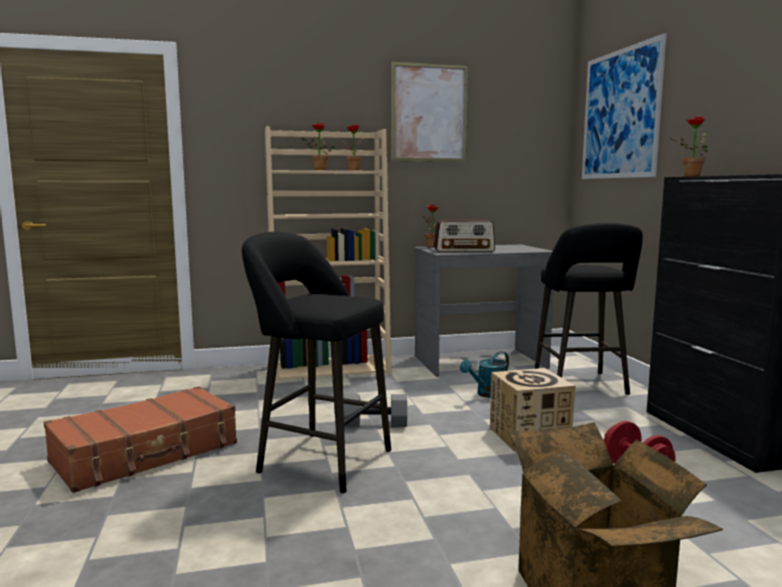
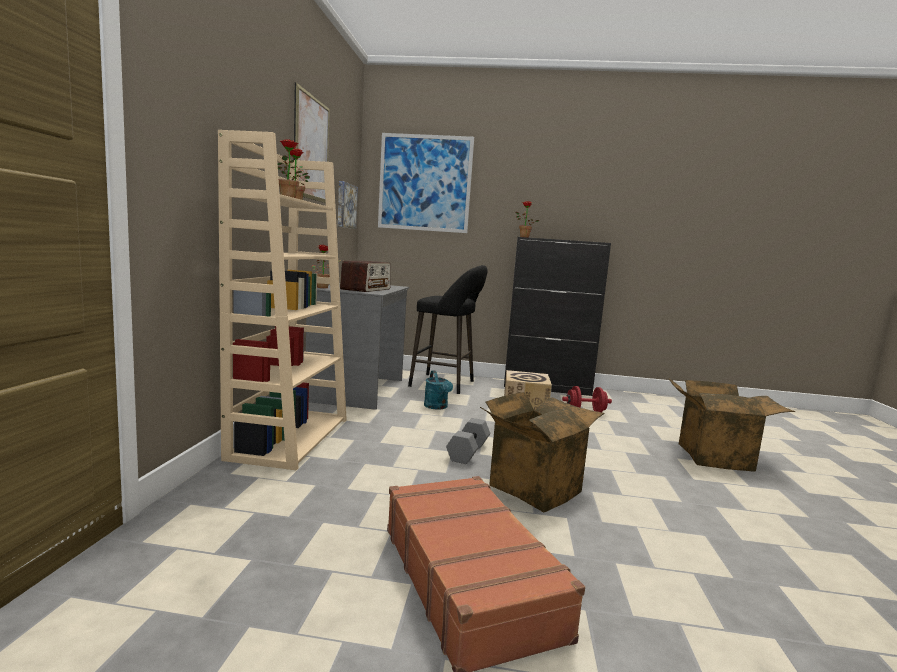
camera: 70 degrees left, 0 degrees up
(319, 459) = (532, 486): black stool -> cardboard box
(522, 159) = (345, 206): none -> picture

